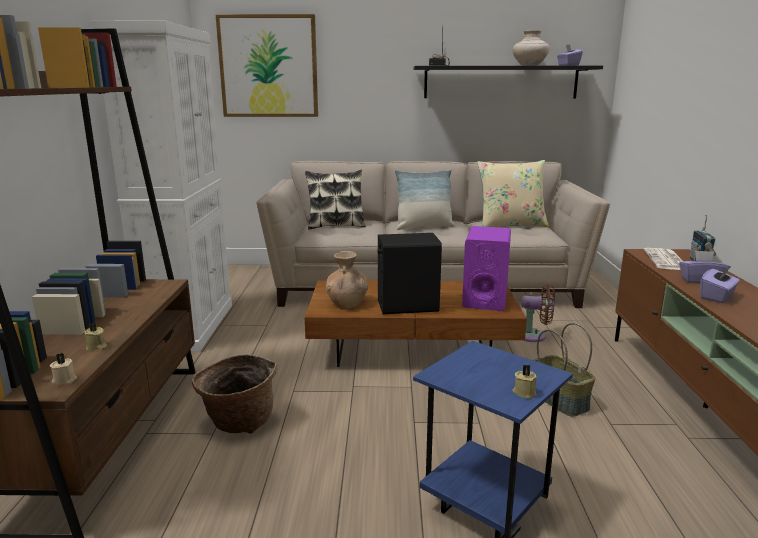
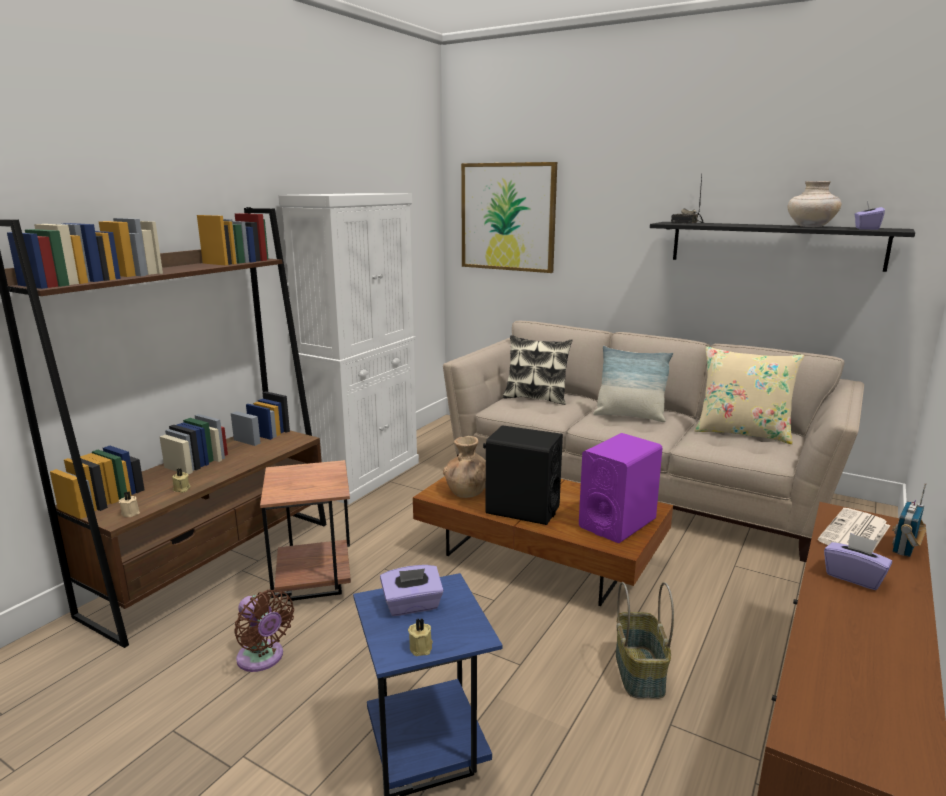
camera: 30 degrees right, 0 degrees up
(238, 422) = (313, 584): basket -> brown side table
(534, 336) = (698, 582): brown fan -> brown fan (262, 659)
(717, 297) = (836, 608): purple tissue box -> purple tissue box (412, 605)

